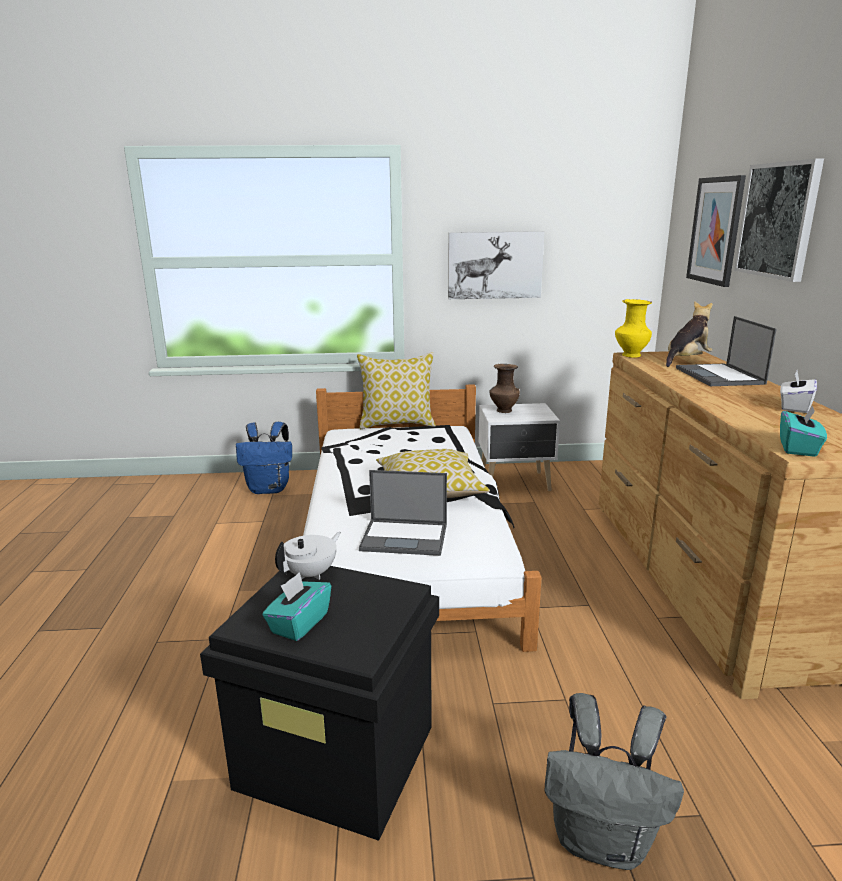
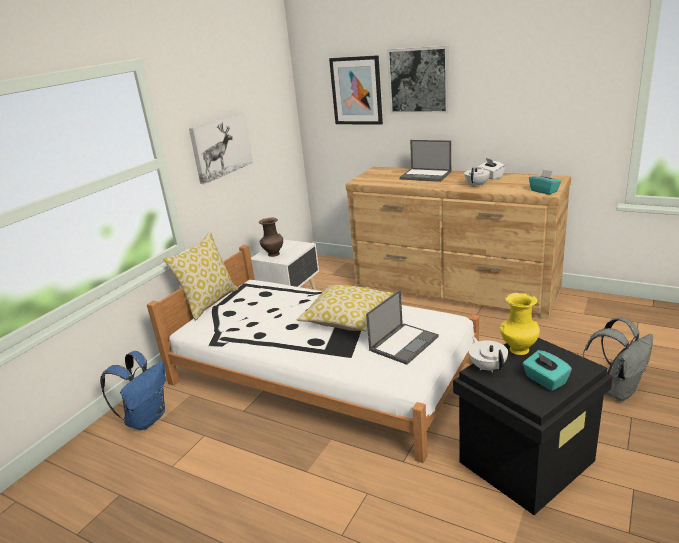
camera: 55 degrees left, 5 degrees up
(630, 355) = (358, 181): yellow vase -> yellow vase (518, 350)
(686, 360) = (388, 174): plush toy -> none
(736, 406) = (477, 185): none -> white teapot

